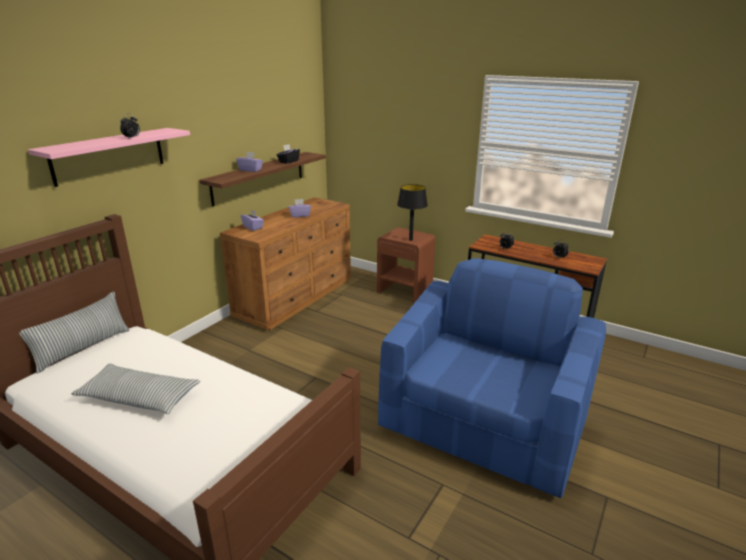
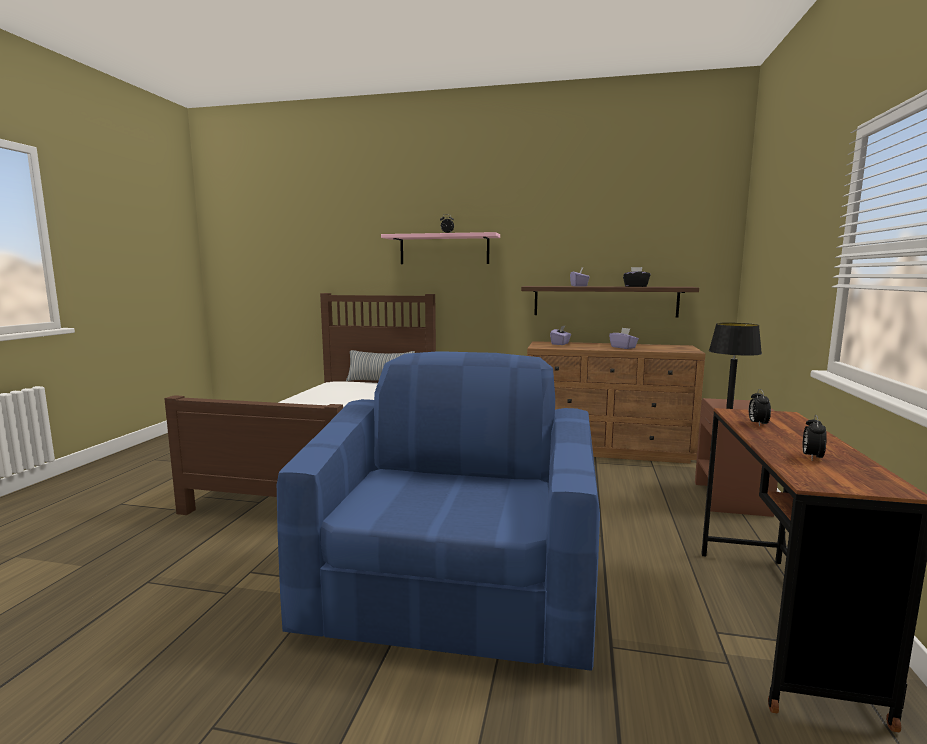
camera: 70 degrees right, 15 degrees down
(139, 397) = (326, 399): pillow -> none
(482, 427) = (451, 600): blue armchair -> blue armchair turned 90 degrees counterclockwise

